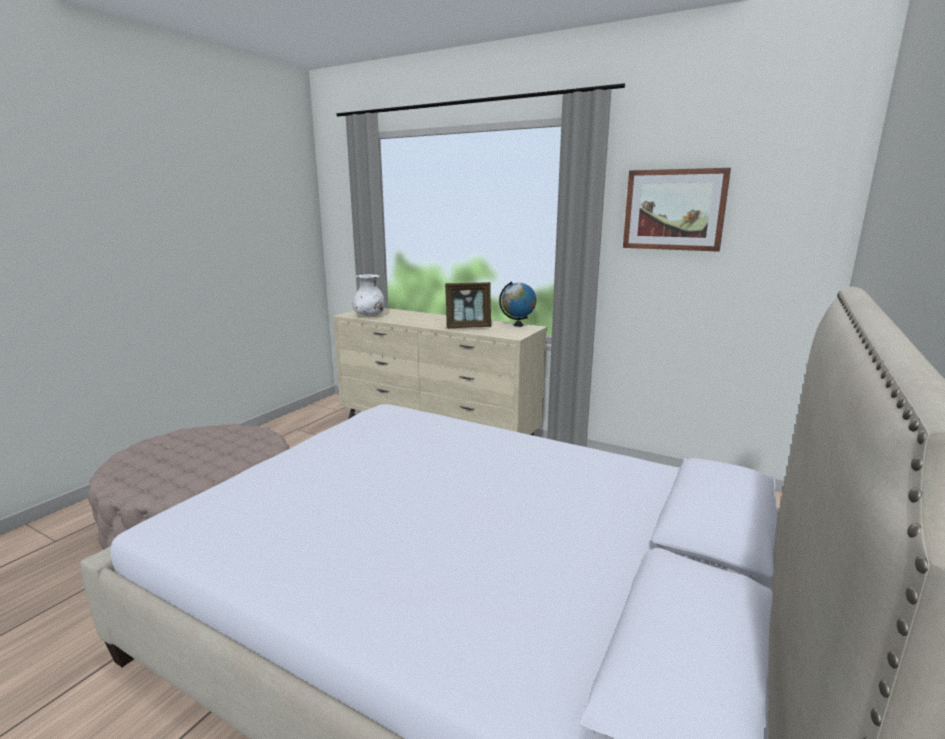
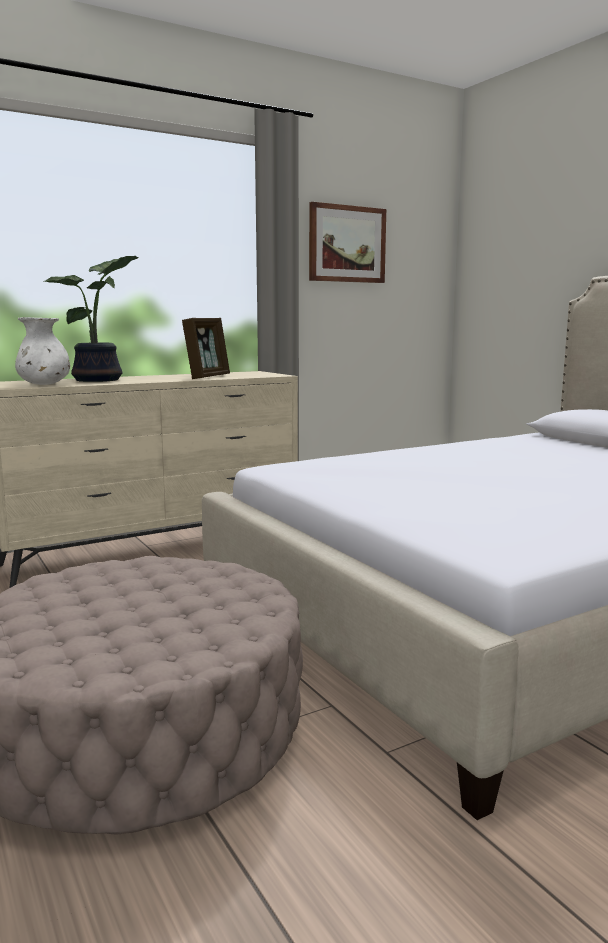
camera: 60 degrees left, 5 degrees down
(412, 317) = (101, 380): none -> potted plant
(518, 325) = (236, 372): globe -> none

